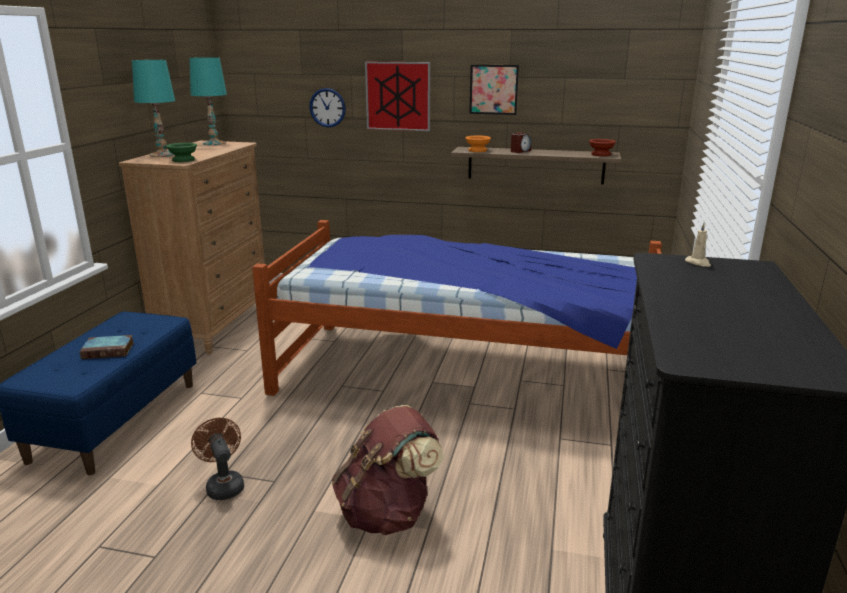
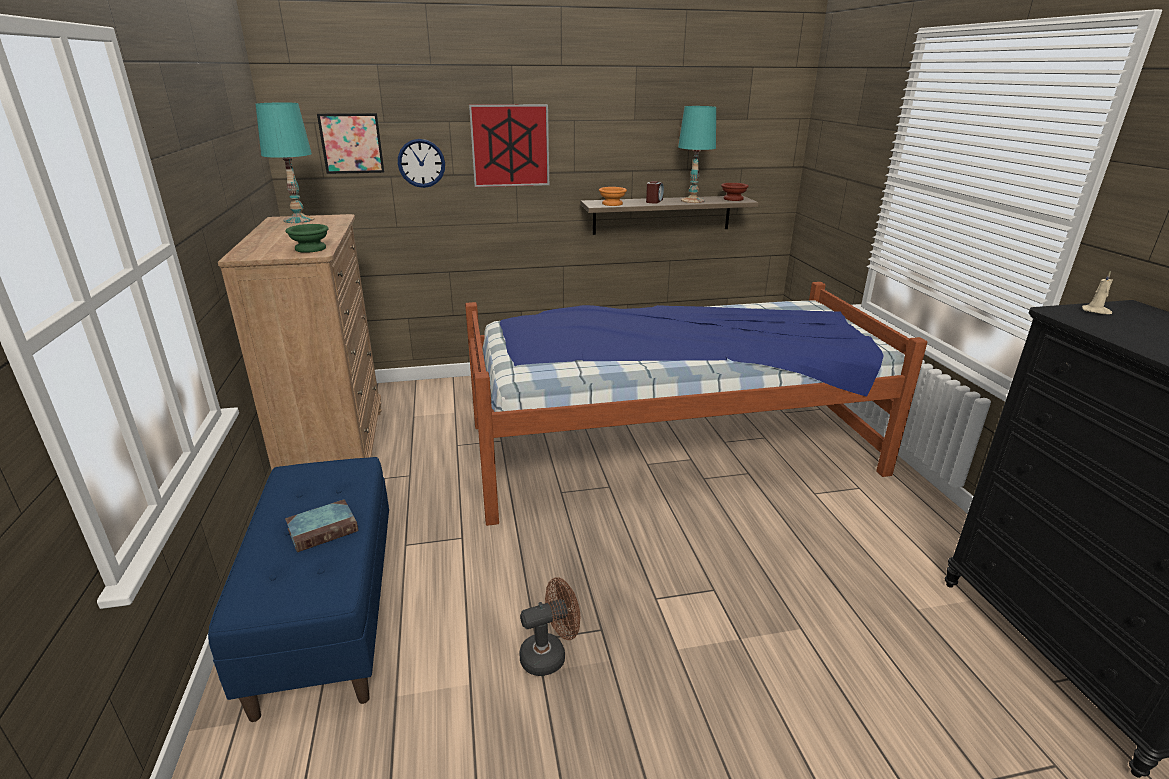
camera: 25 degrees left, 5 degrees up
(163, 155) = (261, 243): turquoise table lamp -> turquoise table lamp (693, 200)
(223, 485) = (550, 655): brown fan -> brown fan turned 120 degrees clockwise
(387, 513) = (750, 625): brown backpack -> none
(493, 89) = (618, 134): picture -> picture (351, 143)

